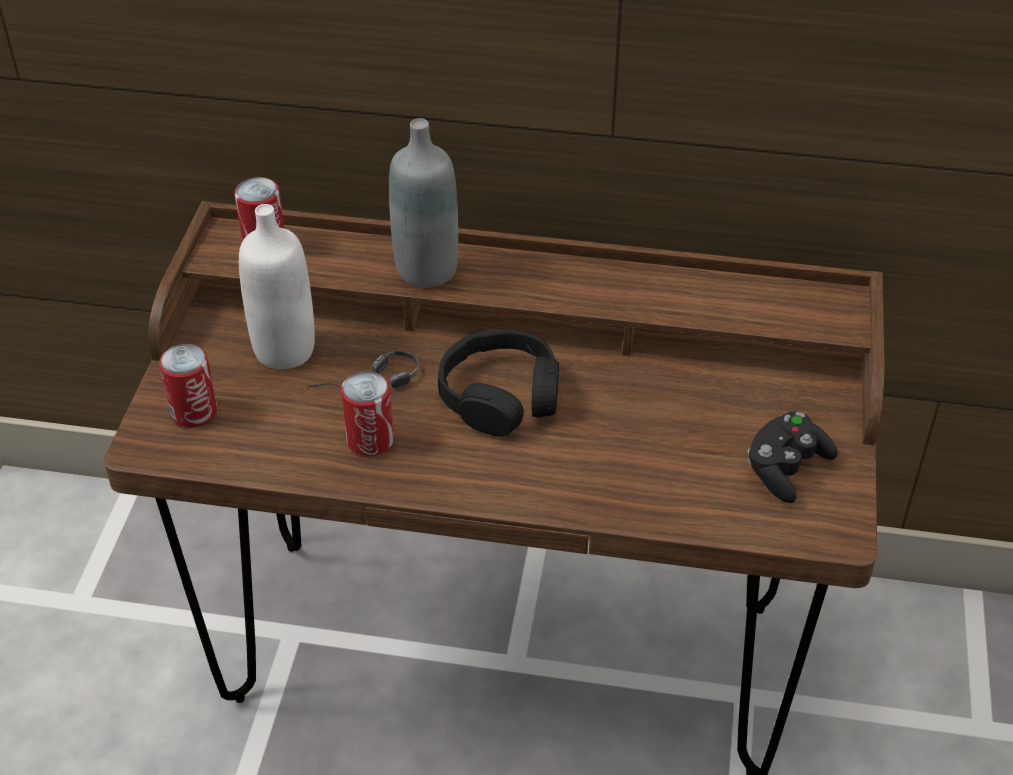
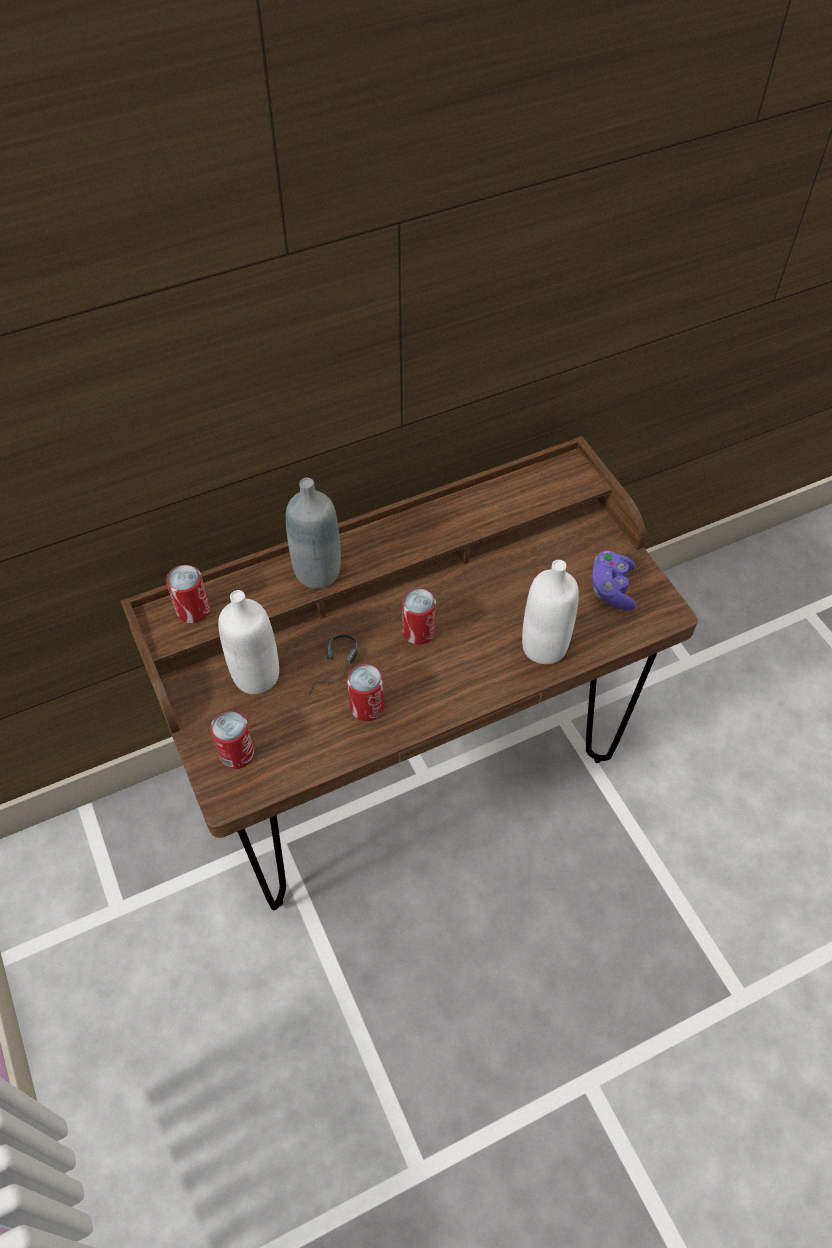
camera: 35 degrees left, 10 degrees up
(501, 396) = (418, 631): black headphones -> can
(636, 487) = (544, 647): none -> white bottle
(786, 469) = (611, 588): black game controller -> purple game controller

